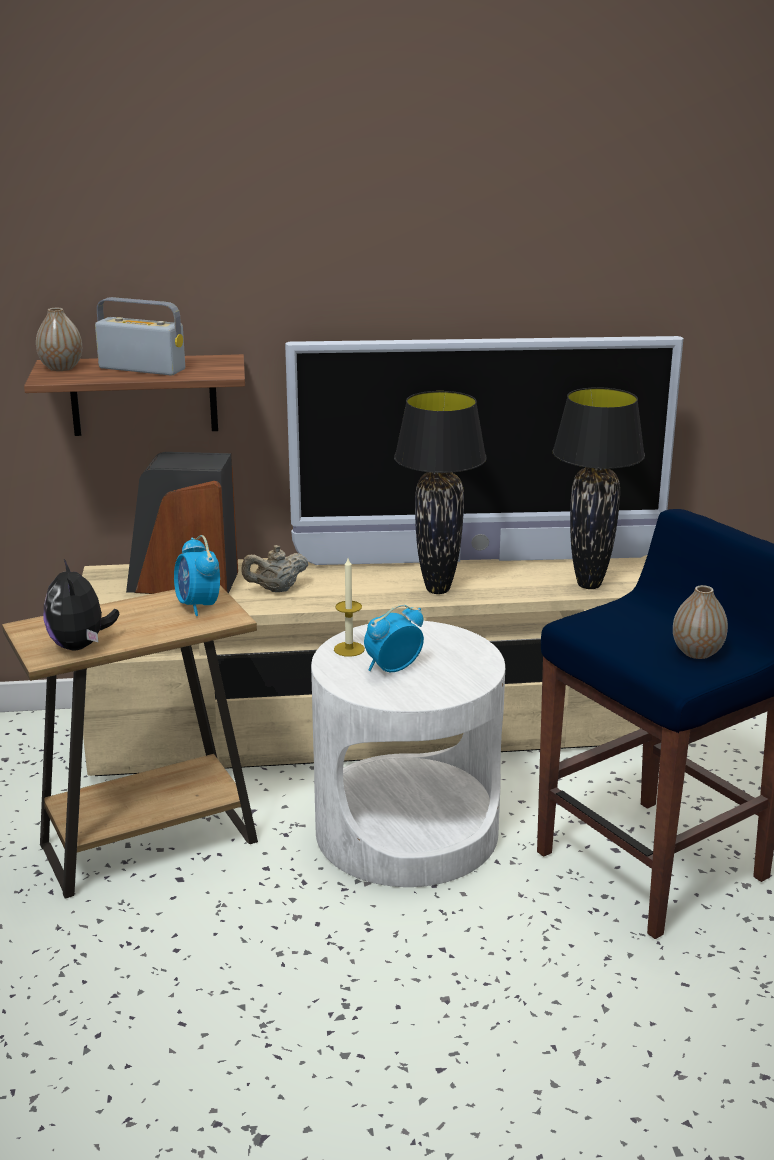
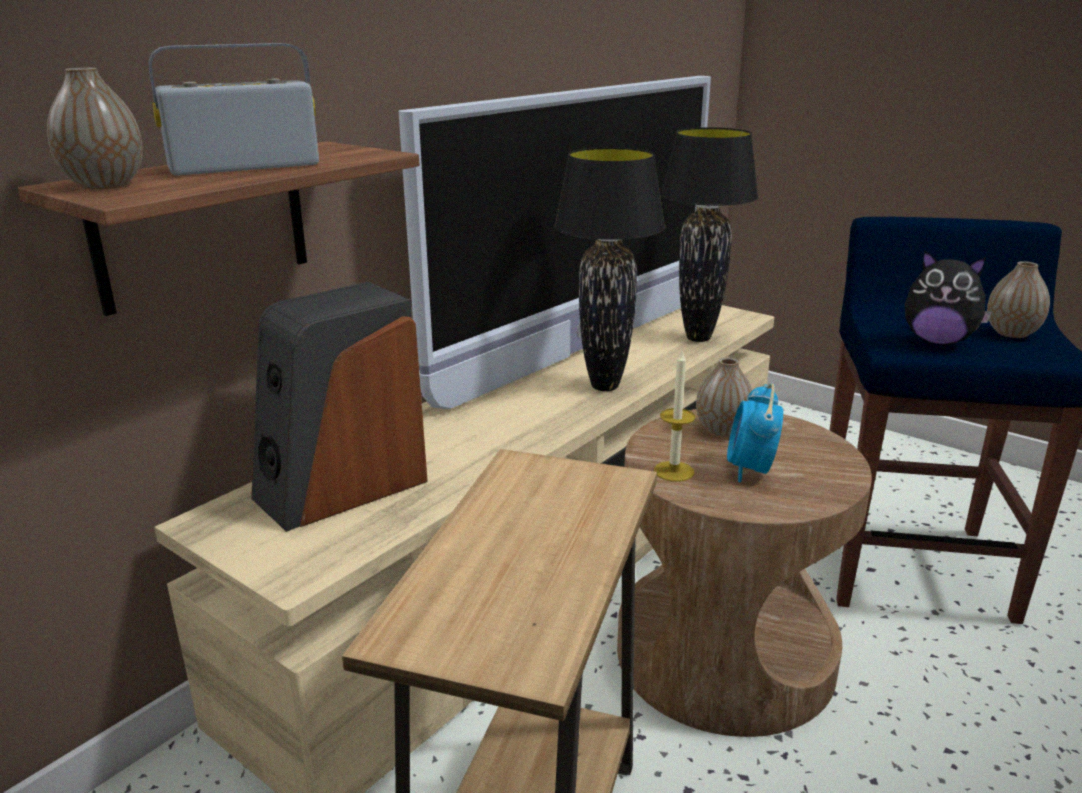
camera: 45 degrees left, 0 degrees up
(81, 646) = (543, 616): plush toy -> plush toy (938, 341)
(198, 606) = (555, 485): alarm clock -> none
(276, 590) = (461, 449): beige teapot -> none
(406, 831) = (725, 655): white side table -> brown side table
(434, 643) = (722, 430): none -> vase

